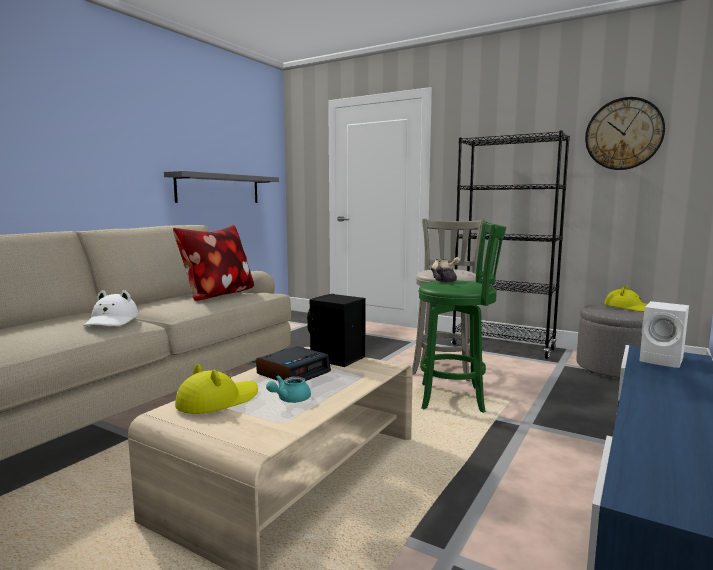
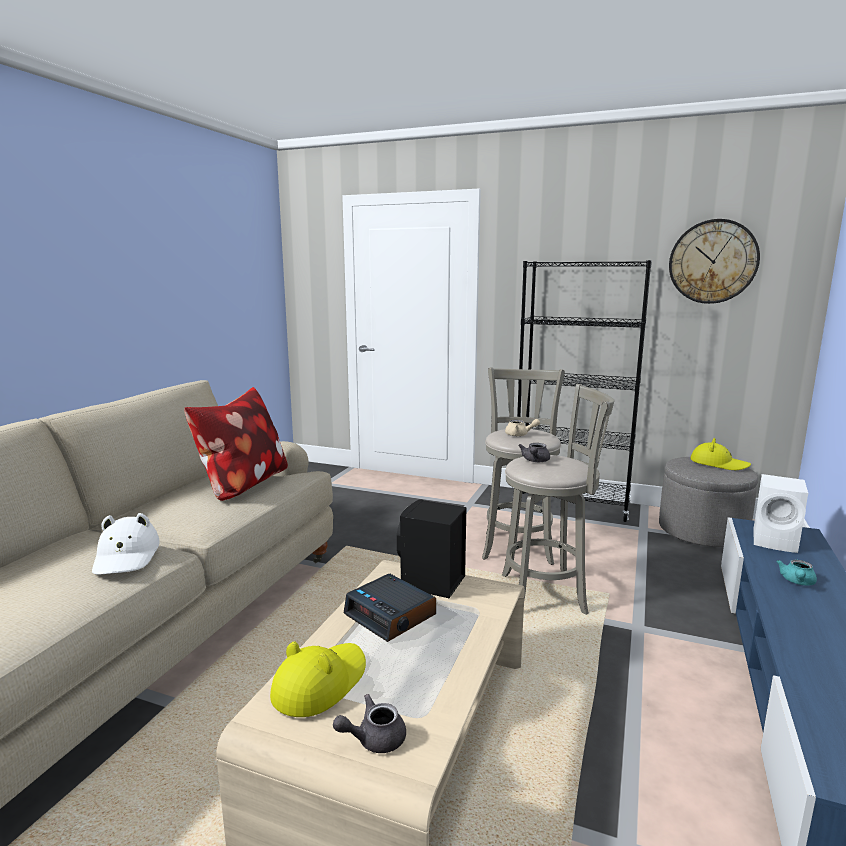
camera: 10 degrees left, 5 degrees up
(219, 189) = (207, 318): grey shelf -> none
(238, 430) = (374, 739): none -> grey teapot
(289, 399) = (410, 670): turquoise teapot -> turquoise teapot (797, 582)
(293, 372) = (391, 615): alarm clock -> alarm clock turned 105 degrees clockwise
(456, 398) = (548, 594): green stool -> grey stool

